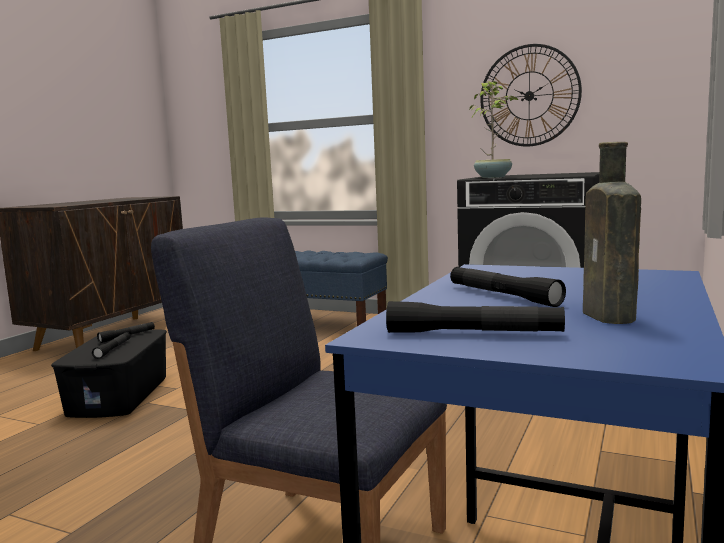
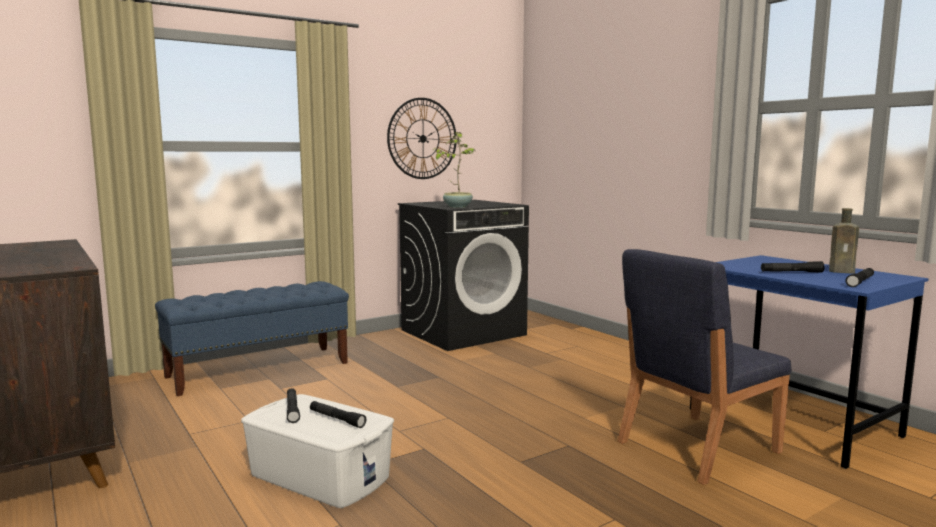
camera: 60 degrees left, 0 degrees up
(120, 395) = (320, 475): black storage box -> white storage box

